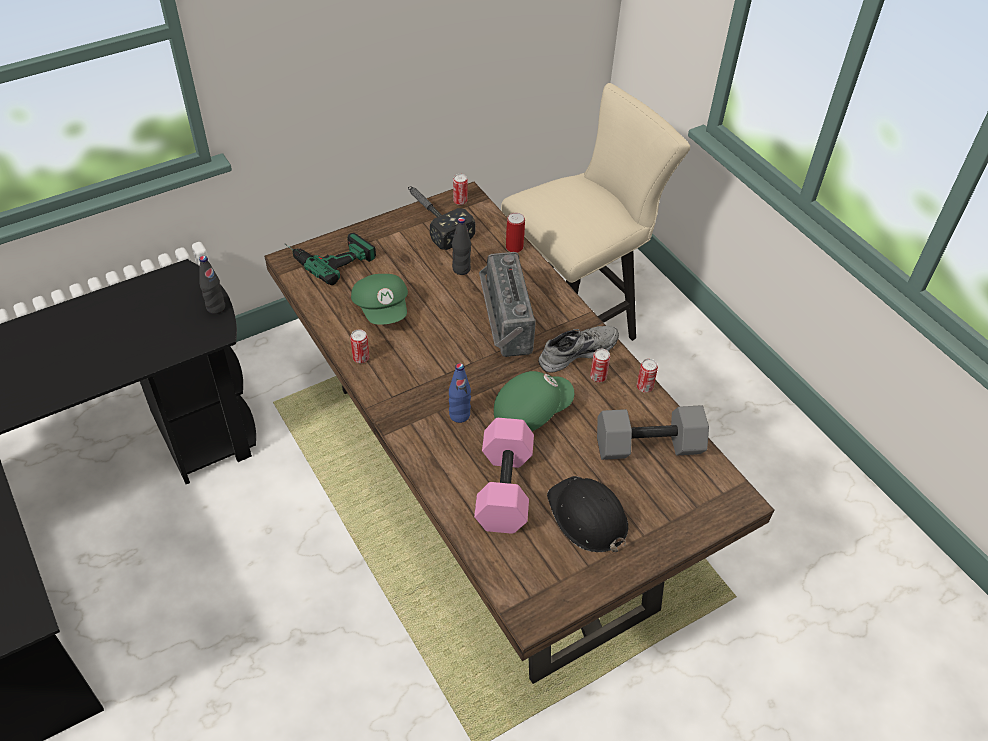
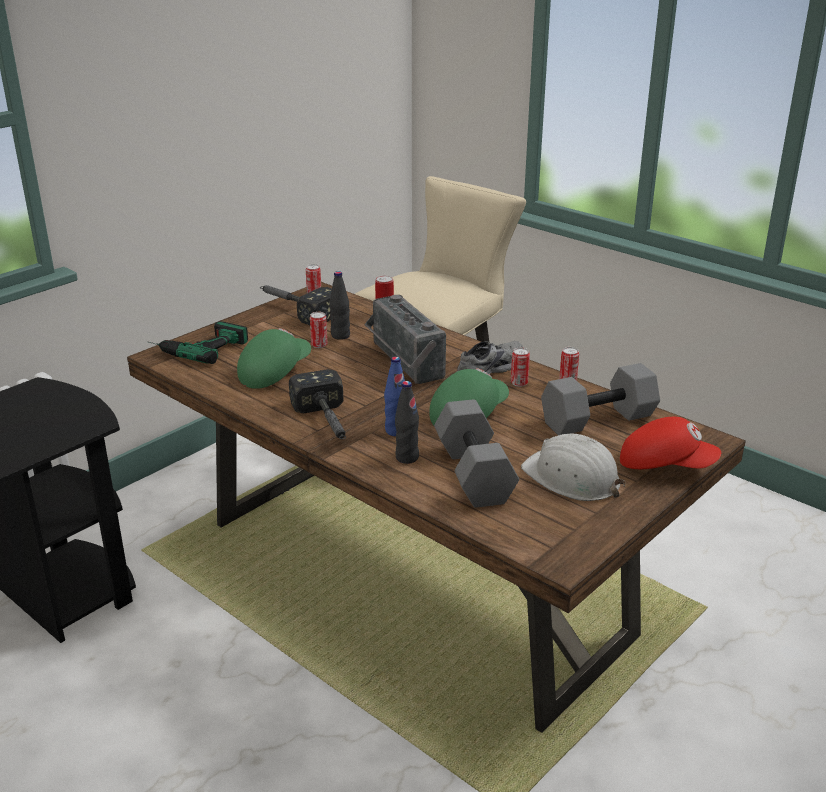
camera: 15 degrees left, 20 degrees down
(216, 307) = (86, 405): black bottle -> black bottle (407, 457)
(361, 358) = (269, 409): can -> can (319, 345)
(383, 309) = (274, 373): green cap -> green cap turned 105 degrees counterclockwise
(404, 390) = (327, 423): none -> hammer
(502, 487) = (471, 473): pink dumbbell -> grey dumbbell
(587, 517) = (572, 478): black hard hat -> white hard hat
(680, 523) = (665, 465): none -> red cap

